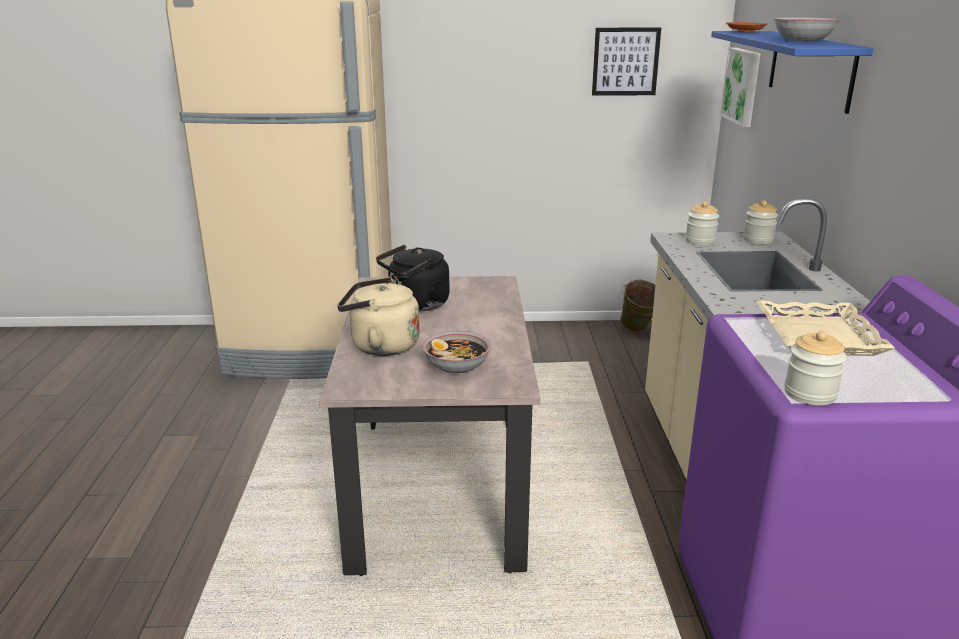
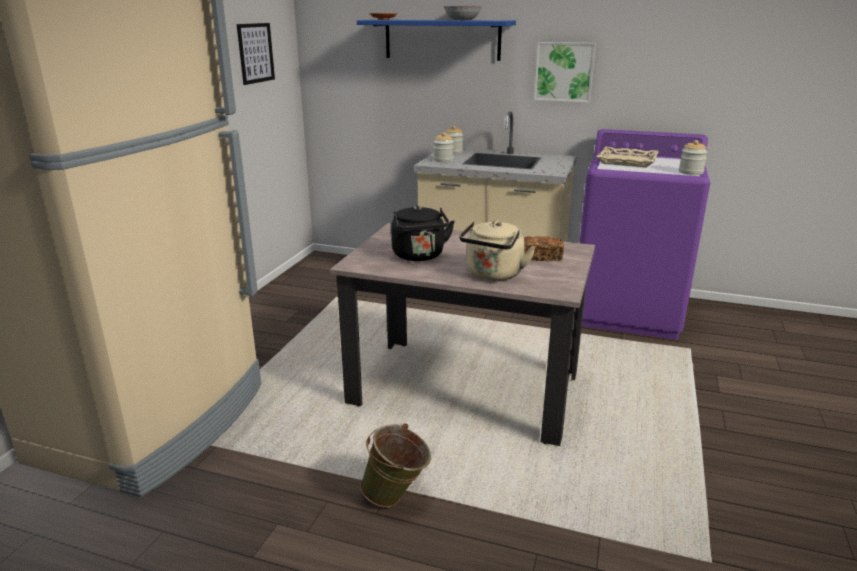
camera: 70 degrees left, 0 degrees up
(457, 366) = (541, 257): bowl -> bread
(638, 330) = (309, 270): green bucket -> green bucket (397, 497)
(743, 86) = (340, 63): picture -> picture (564, 71)

